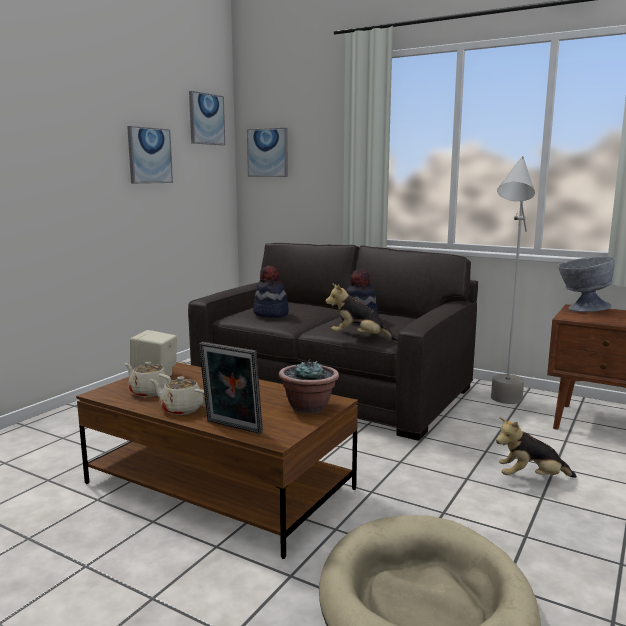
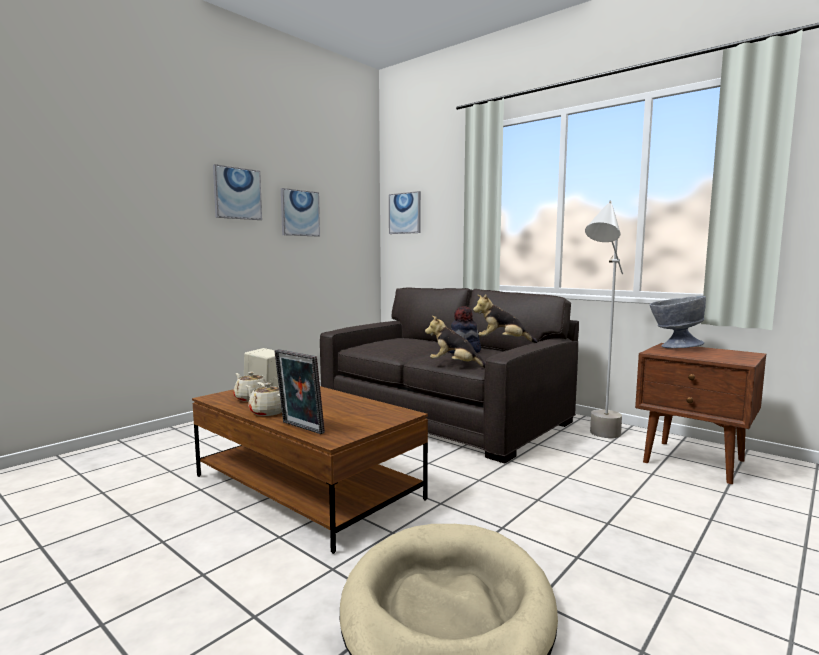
camera: 10 degrees right, 5 degrees down
(206, 119) = (353, 185): picture -> picture (237, 193)
(270, 314) = (388, 345): hat -> none
(308, 407) = (378, 417): potted plant -> none
(531, 478) = (603, 504): plush toy -> plush toy (502, 342)

